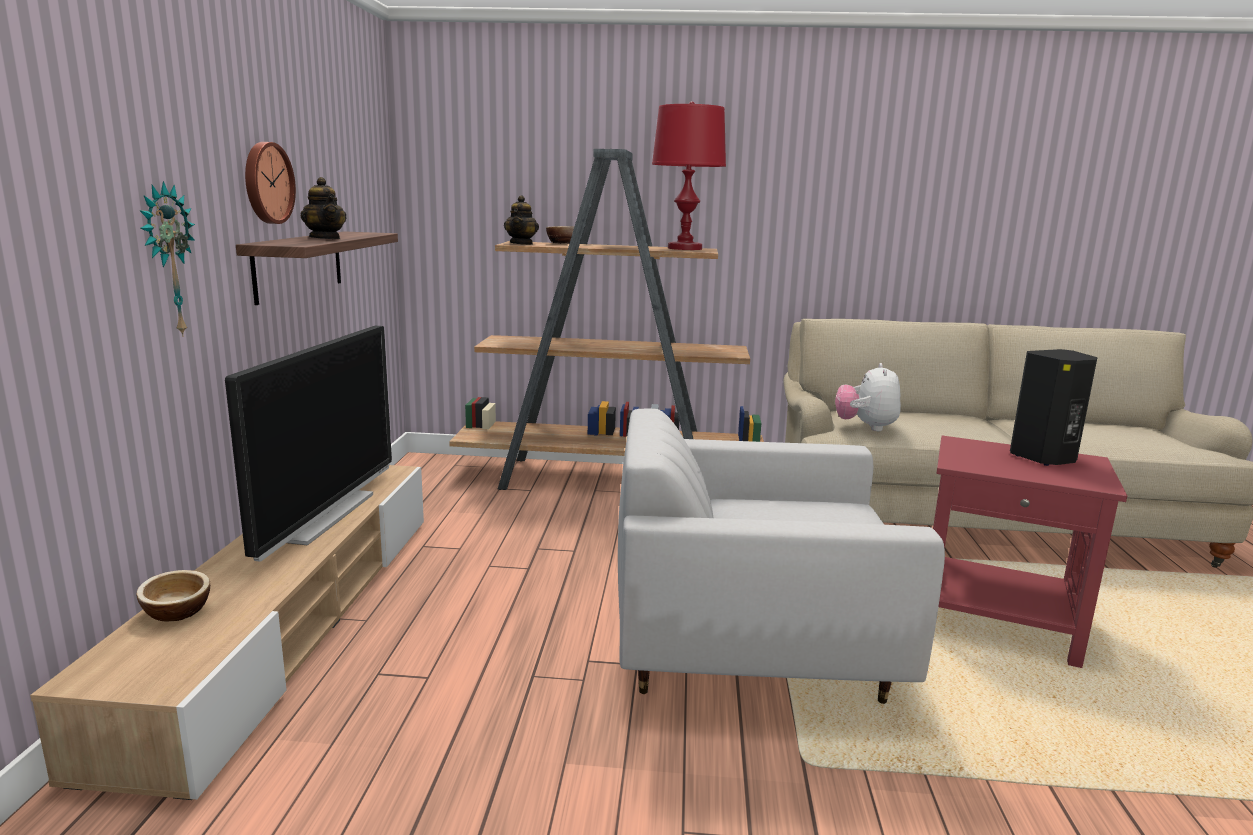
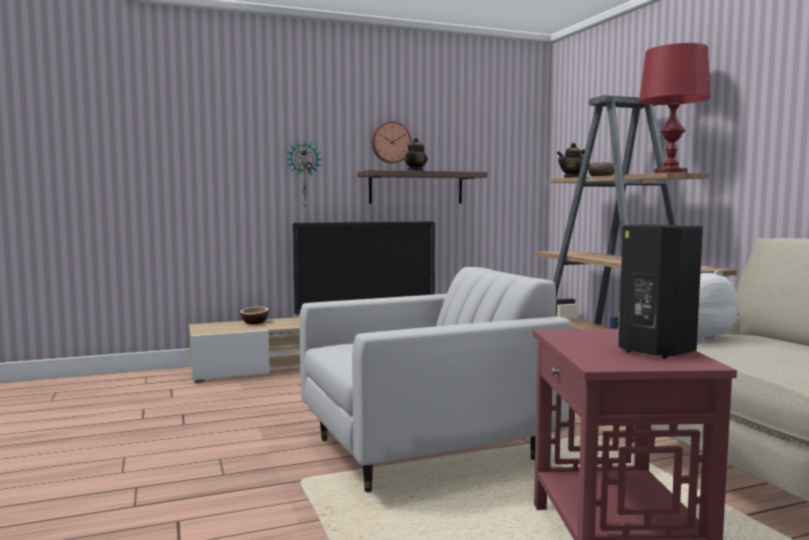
camera: 65 degrees right, 10 degrees down
(750, 646) = (425, 450): white armchair -> white armchair turned 90 degrees clockwise

